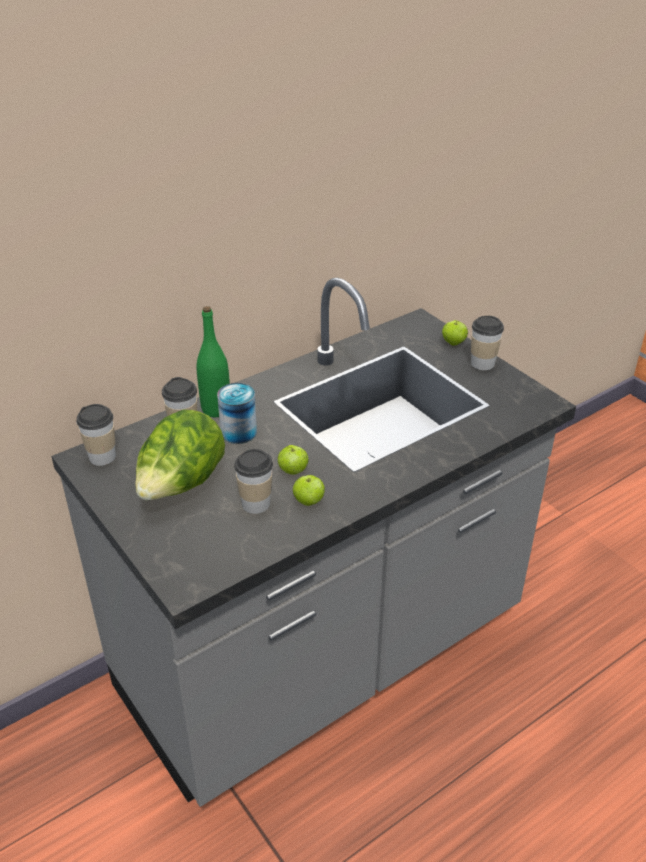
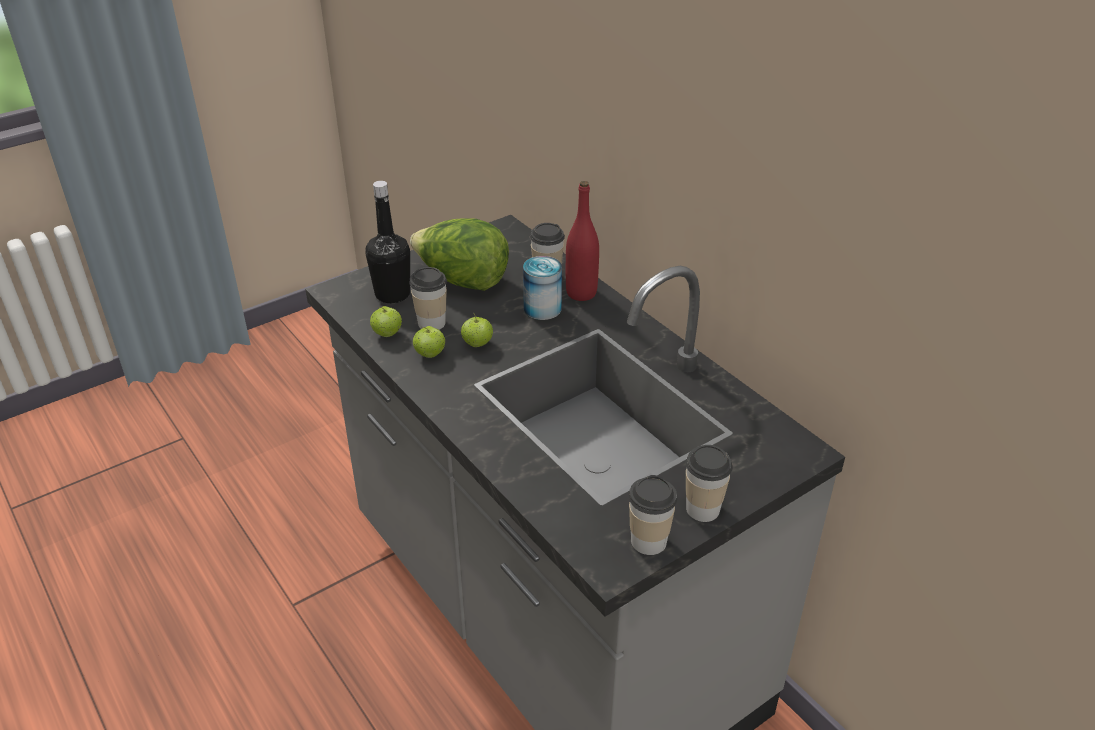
camera: 90 degrees right, 0 degrees up
(102, 457) = (507, 238): cup -> cup (648, 541)
(198, 537) = (392, 294): none -> black bottle
(216, 409) = (581, 293): green bottle -> red bottle
(453, 343) = (752, 483): apple -> apple (387, 334)

